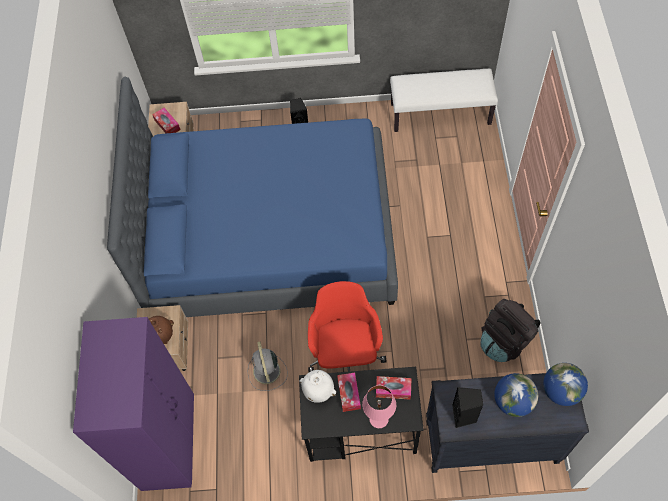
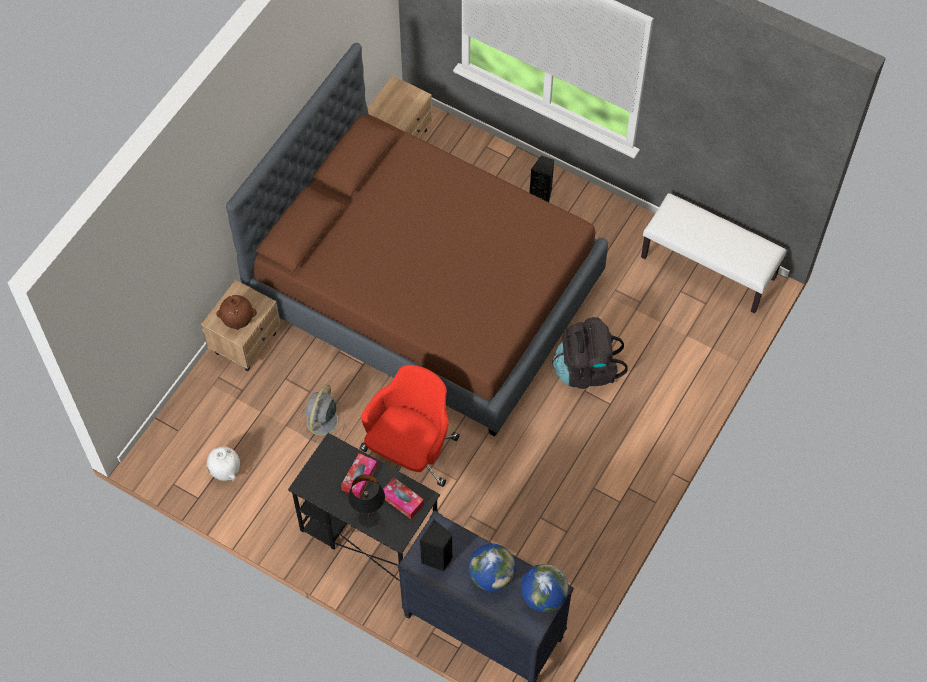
camera: 30 degrees right, 0 degrees up
(167, 125) = (394, 108): tissue box -> none
(169, 441) = (187, 428): purple wardrobe -> none
(270, 235) = (426, 289): blue bed -> brown bed
(318, 392) = (333, 458): white vase -> white vase (225, 470)
(378, 419) = (368, 517): pink table lamp -> black table lamp
(505, 341) = (578, 544): black backpack -> black backpack (586, 369)

